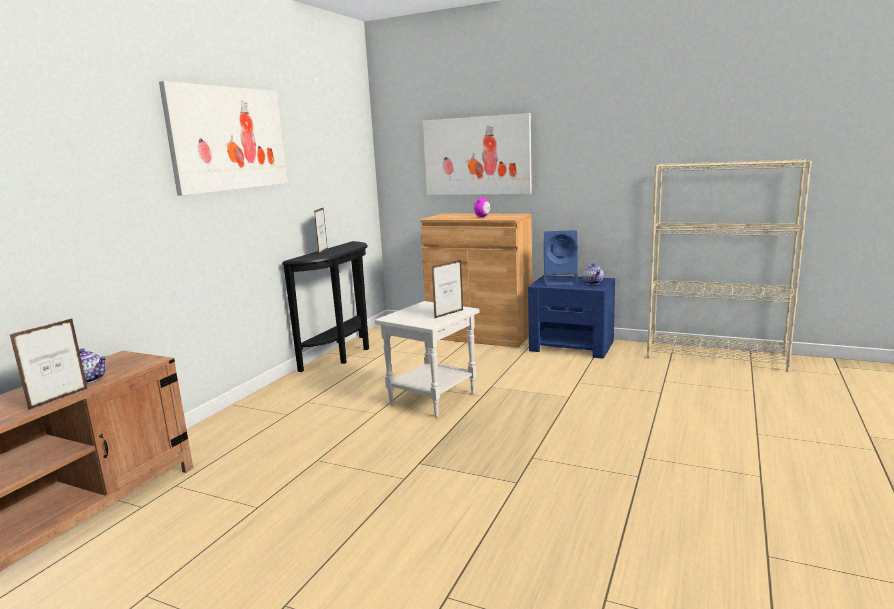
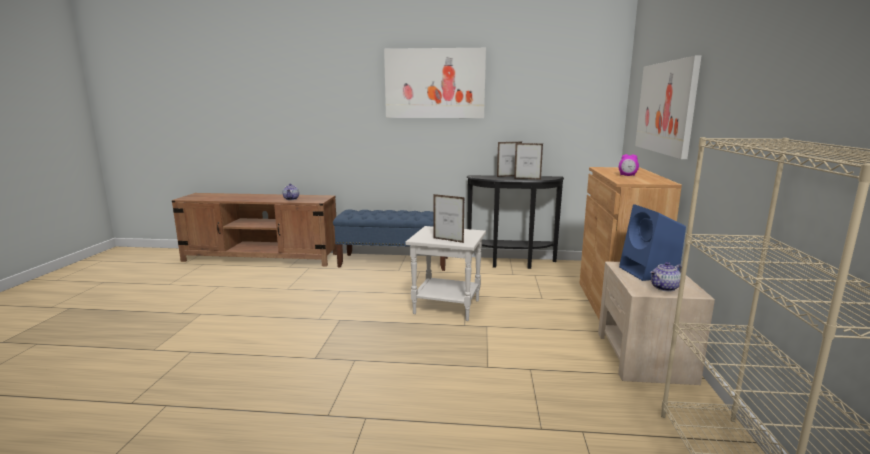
camera: 70 degrees right, 0 degrees up
(59, 399) = (268, 200): picture frame -> picture frame (527, 179)
(251, 414) = (394, 262): none -> blue bench
(572, 346) = (644, 356): blue nightstand -> beige nightstand

